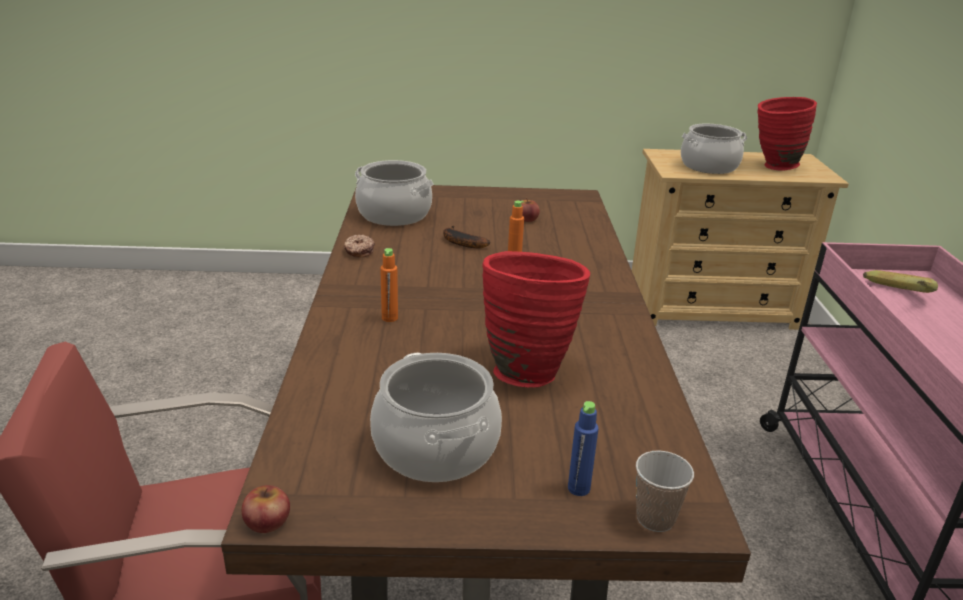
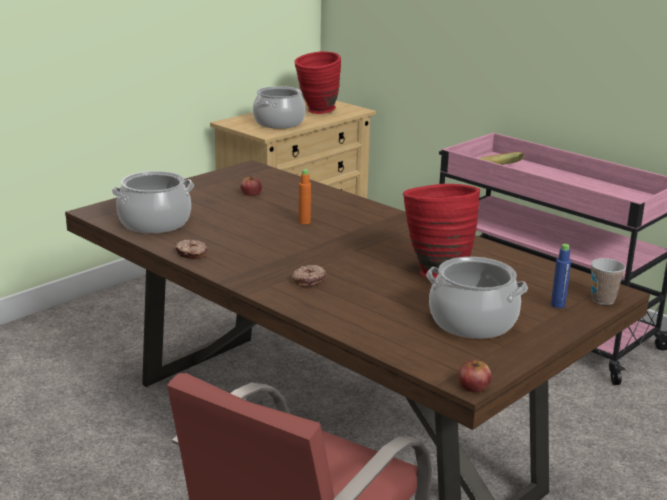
camera: 45 degrees left, 5 degrees down
(389, 318) = (308, 280): orange bottle -> donut
(460, 242) = (244, 223): banana -> none

